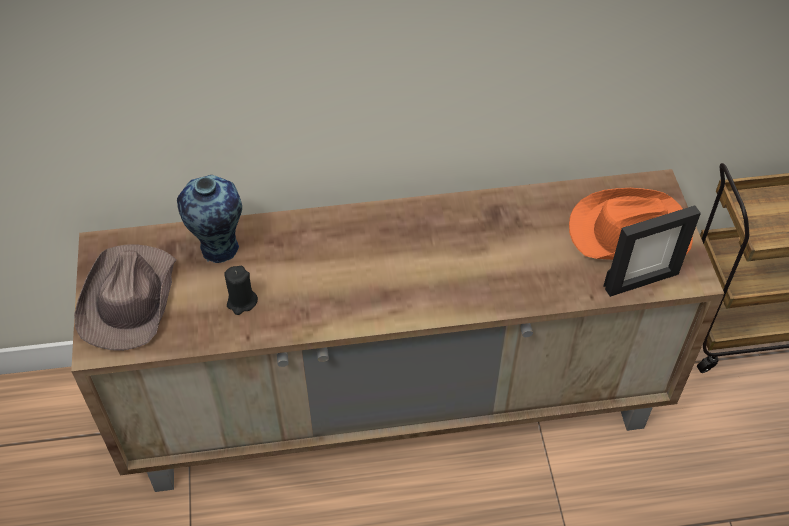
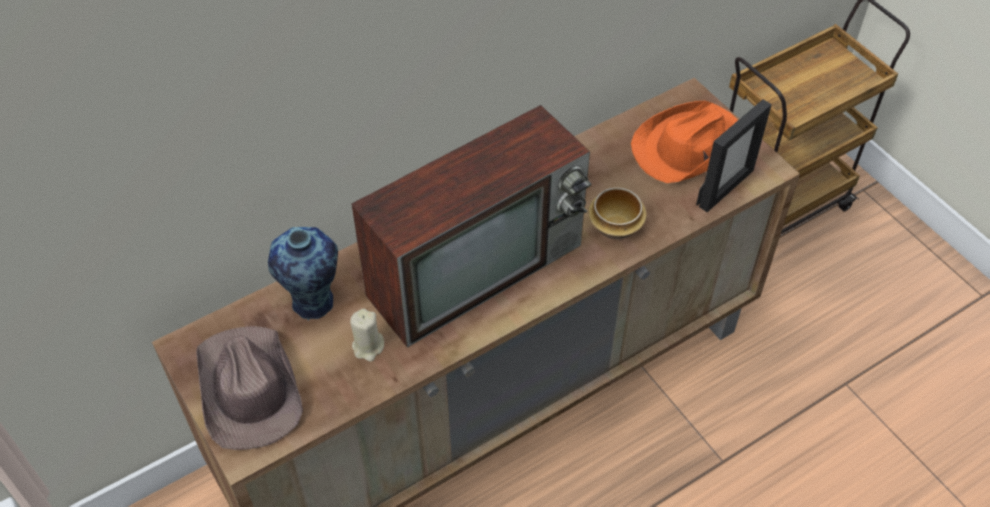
camera: 25 degrees left, 0 degrees up
(241, 302) = (368, 347): black candle -> beige candle
(372, 269) = (478, 267): none -> television
(516, 278) = (616, 226): none -> bowl

